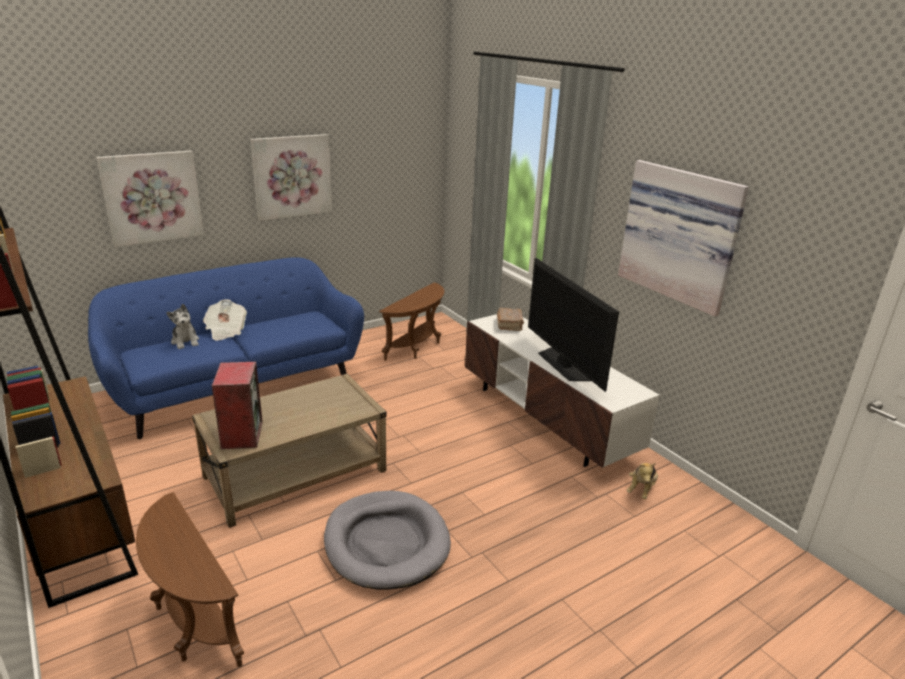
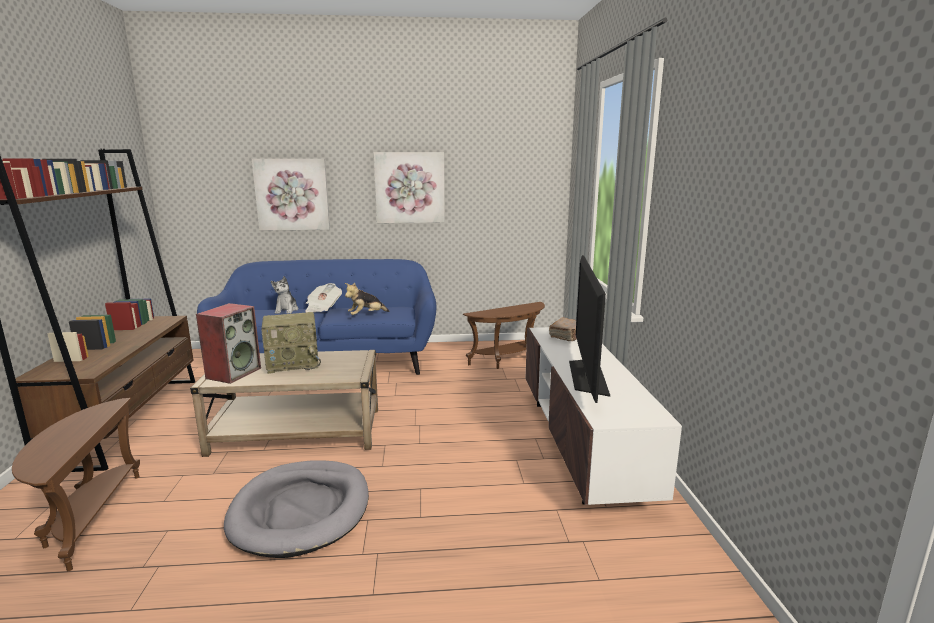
camera: 30 degrees right, 10 degrees down
(288, 408) = (294, 363): none -> radio
(641, 489) = (637, 552): plush toy -> plush toy (366, 315)
(681, 234) = (721, 208): picture -> none

